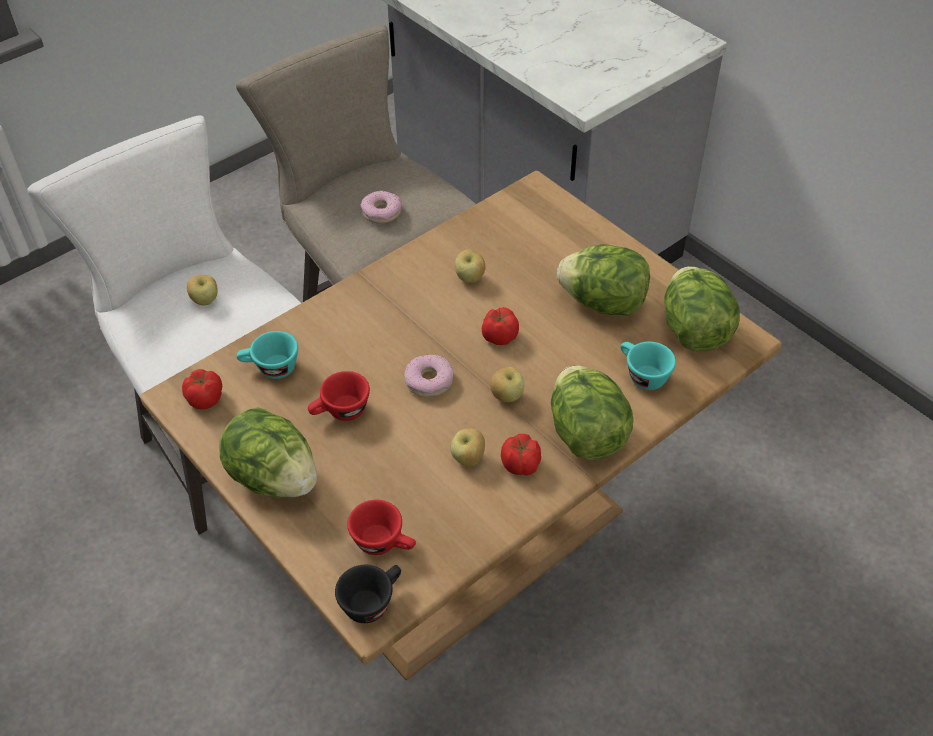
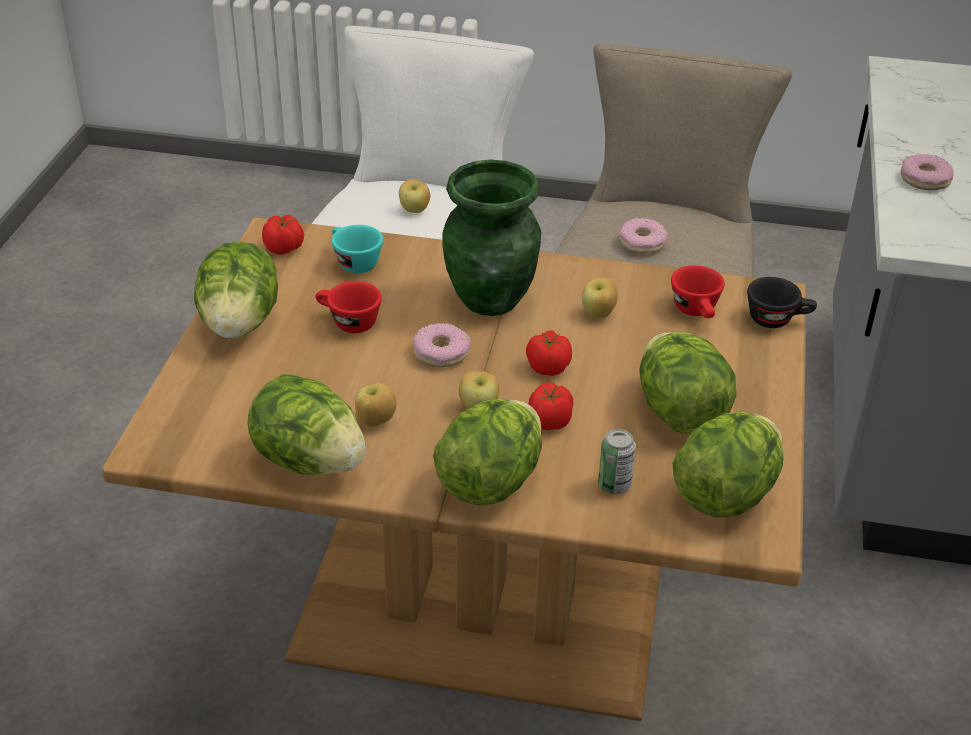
camera: 50 degrees right, 10 degrees down
(372, 601) = (162, 443): black cup -> black cup (777, 319)
(384, 543) = (230, 419): red cup -> red cup (697, 312)
(398, 320) = (492, 300): none -> green vase
(476, 520) = (309, 461): none -> lettuce
(521, 465) = (404, 458): tomato -> tomato (549, 422)
(532, 55) = (924, 180): none -> donut
(642, 375) = (614, 485): turquoise cup -> can

